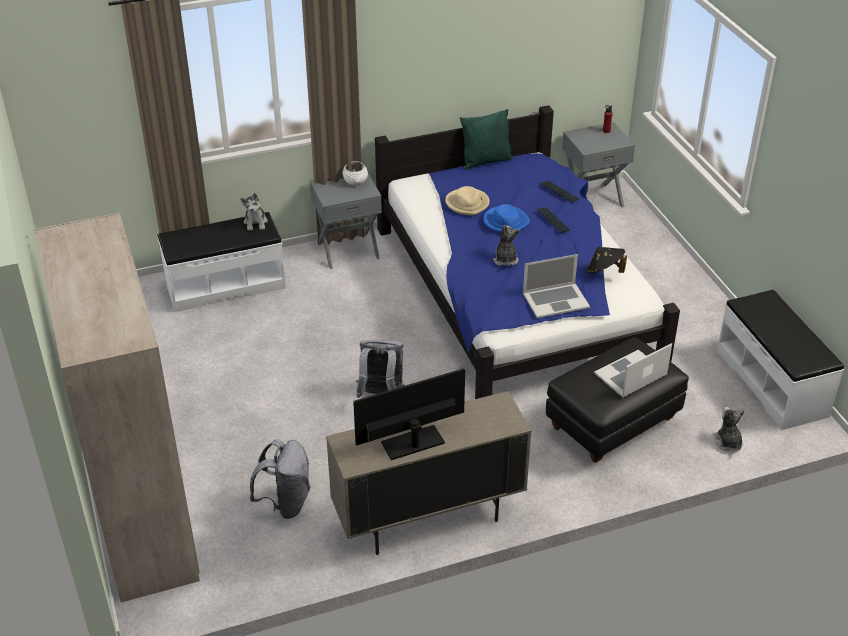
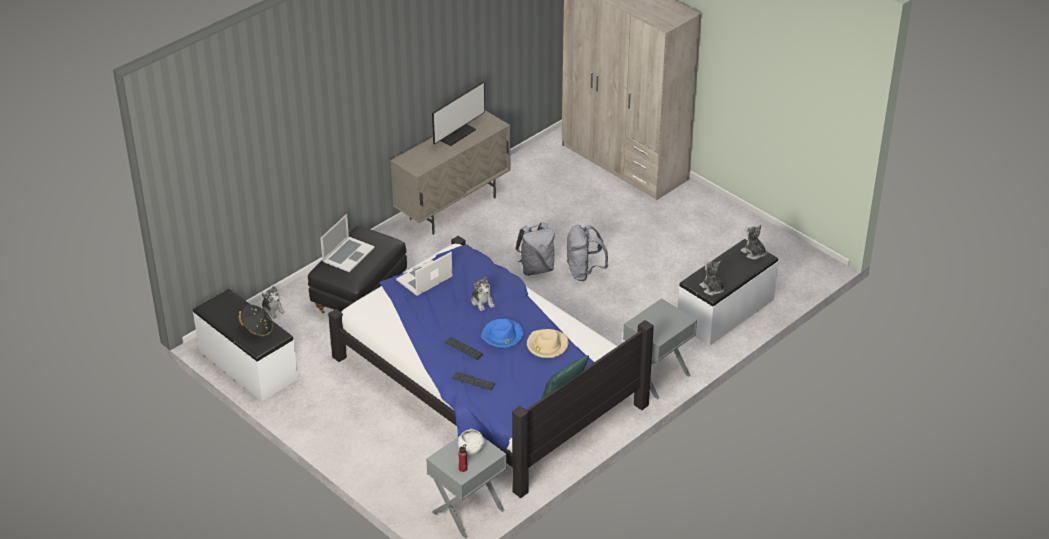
camera: 155 degrees right, 0 degrees up
(176, 243) = (753, 253): none -> plush toy
(285, 503) = (546, 191): grey backpack -> grey backpack (584, 272)
(355, 181) = (656, 330): white bowl -> white bowl (471, 450)
(604, 271) = (397, 314): black hat -> black hat (257, 329)

